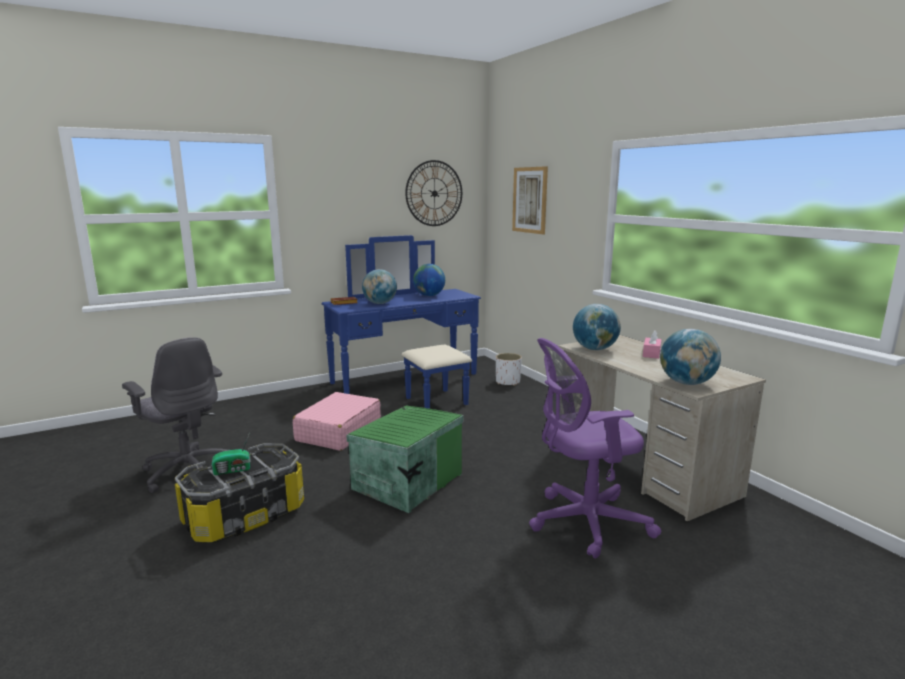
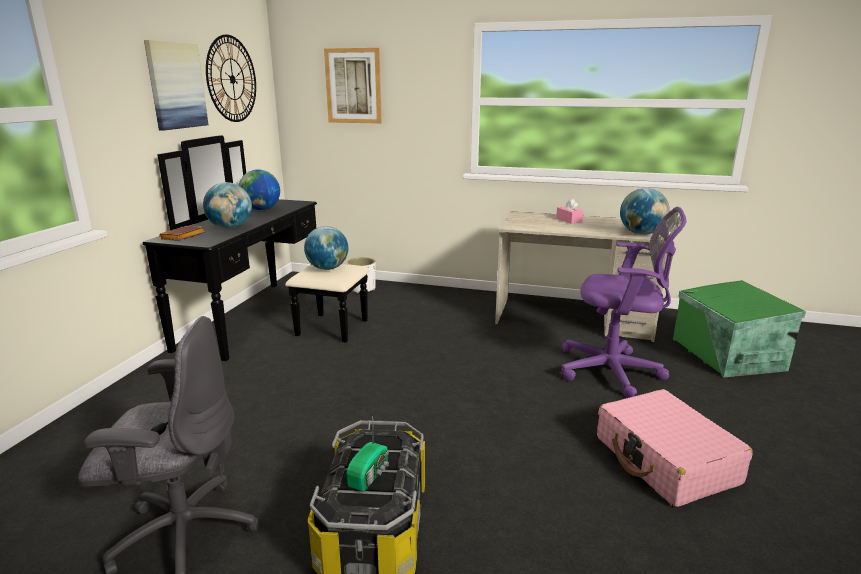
camera: 45 degrees left, 5 degrees up
(338, 431) = (291, 396): pink suitcase -> pink suitcase (665, 460)
(373, 198) = (176, 86): none -> picture
(405, 481) = (451, 408): green storage box -> green storage box (726, 355)
(412, 383) = (271, 319): blue dresser -> black dresser
(583, 522) = (614, 371): purple office chair -> purple office chair turned 105 degrees counterclockwise
(595, 349) = (530, 225): globe -> globe (328, 268)

